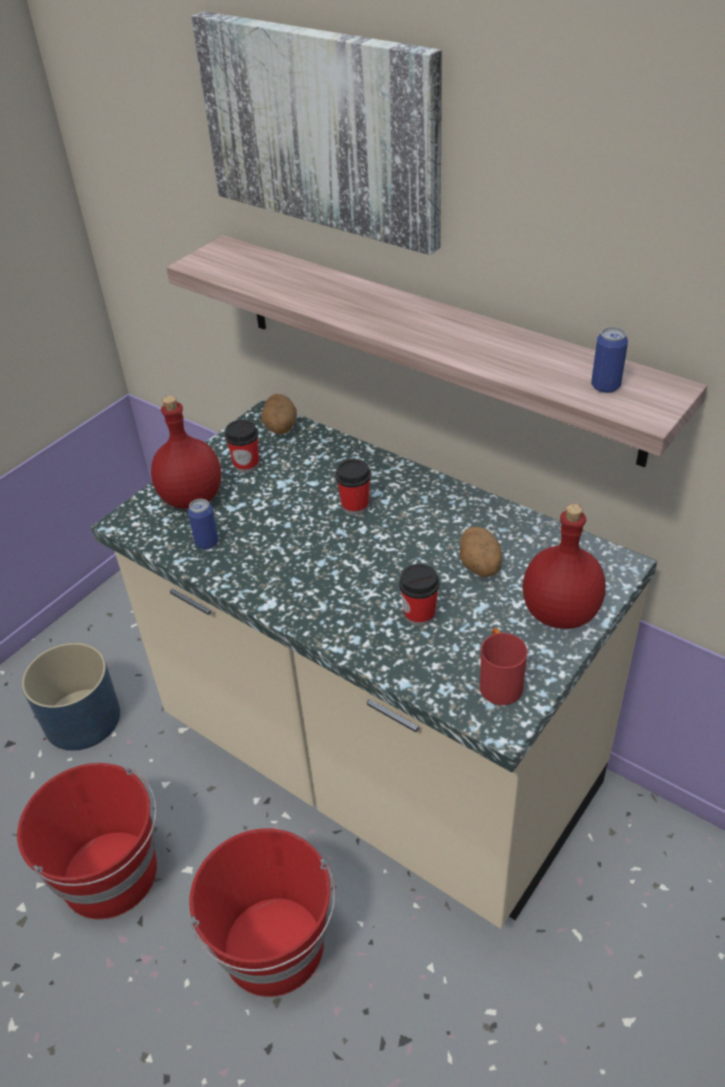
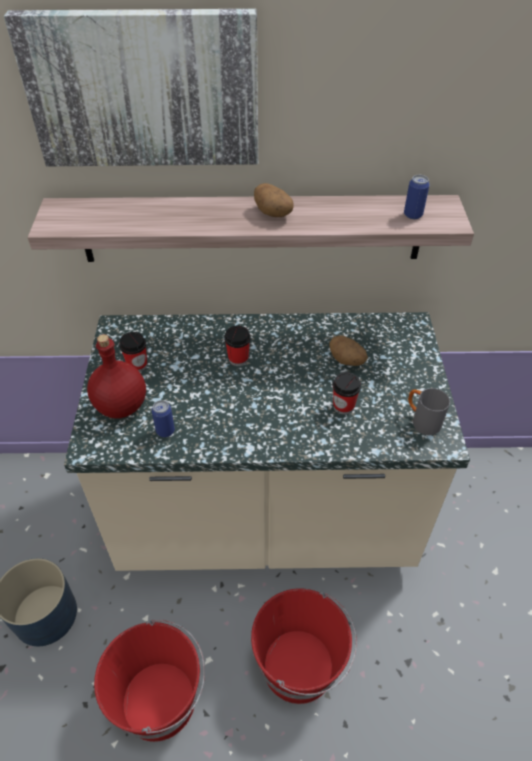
camera: 40 degrees left, 5 degrees up
(280, 428) = (134, 329): potato -> potato (274, 213)
(498, 681) = (421, 421): red mug -> grey mug
(559, 614) = (413, 366): red bottle -> none

